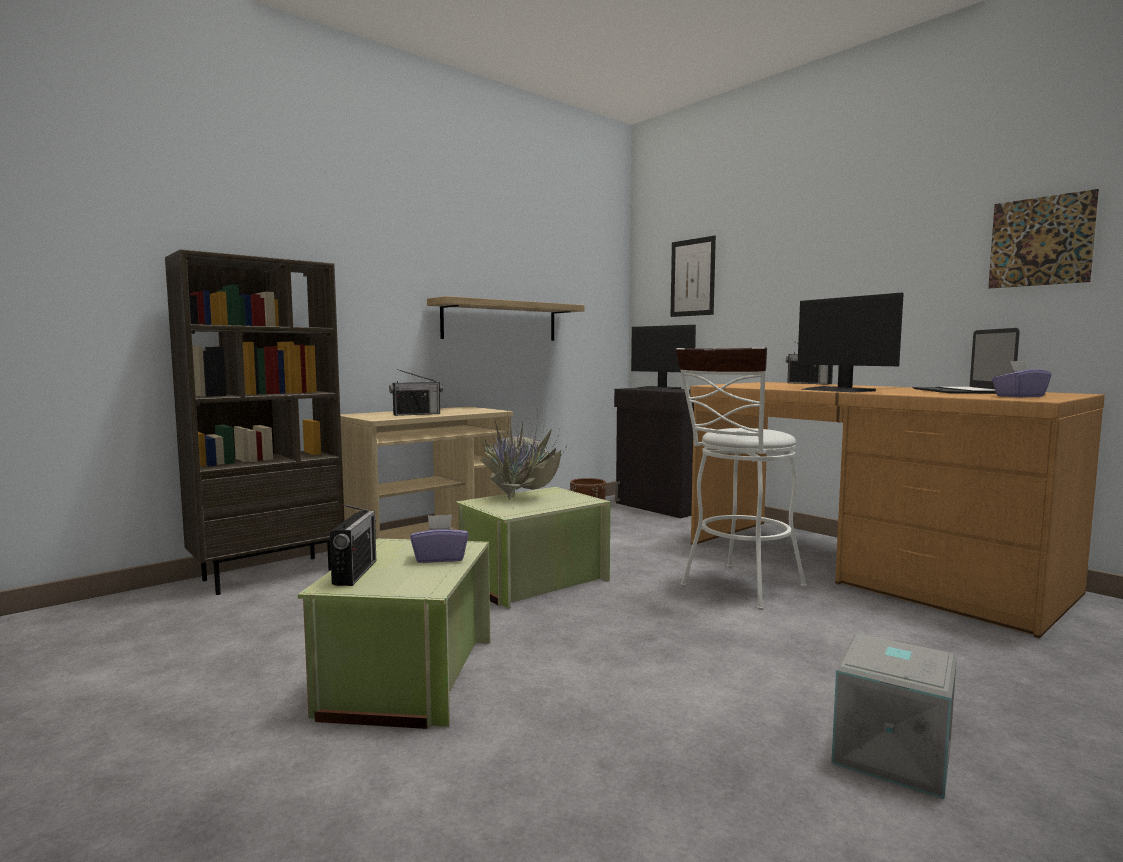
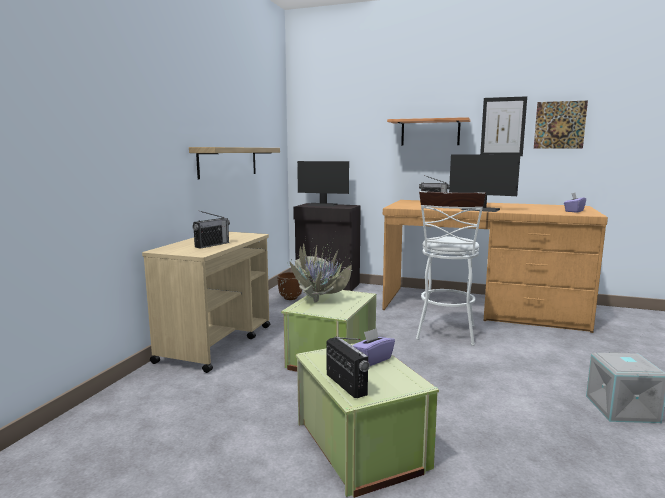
camera: 30 degrees left, 5 degrees up
(269, 574) = (123, 398): brown bookcase -> none
(692, 277) = (341, 128): picture -> picture (503, 127)
(813, 274) = (430, 132): none -> shelf
(961, 391) = (532, 206): laptop -> none

